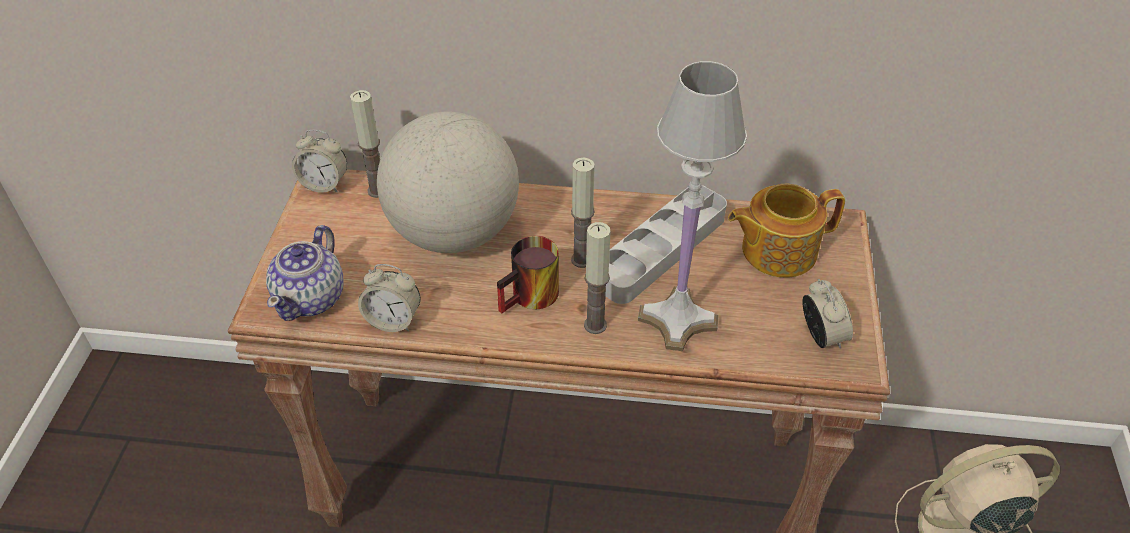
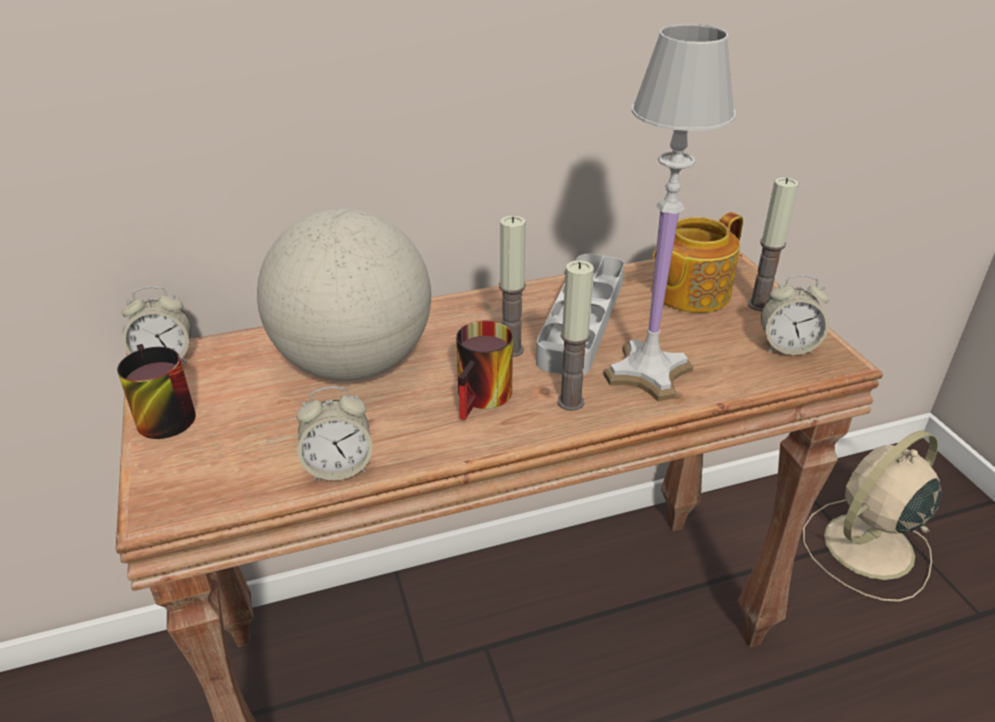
camera: 25 degrees left, 10 degrees down
(297, 233) = (158, 415): none -> mug
(311, 298) = (217, 476): teapot -> none
(377, 191) = (236, 349): candle -> candle (759, 305)
(821, 336) = (787, 347): alarm clock -> alarm clock turned 135 degrees clockwise

